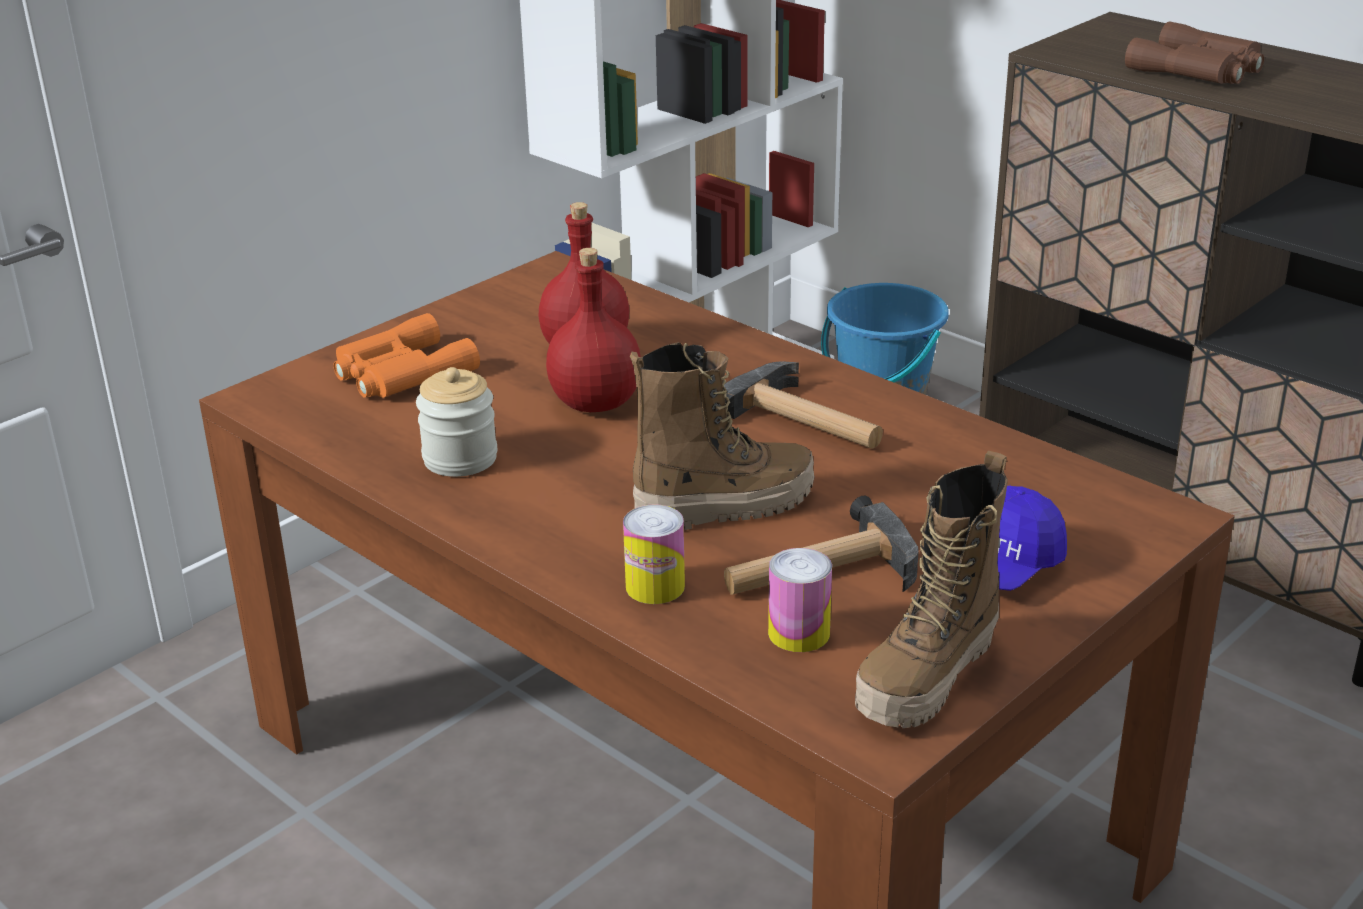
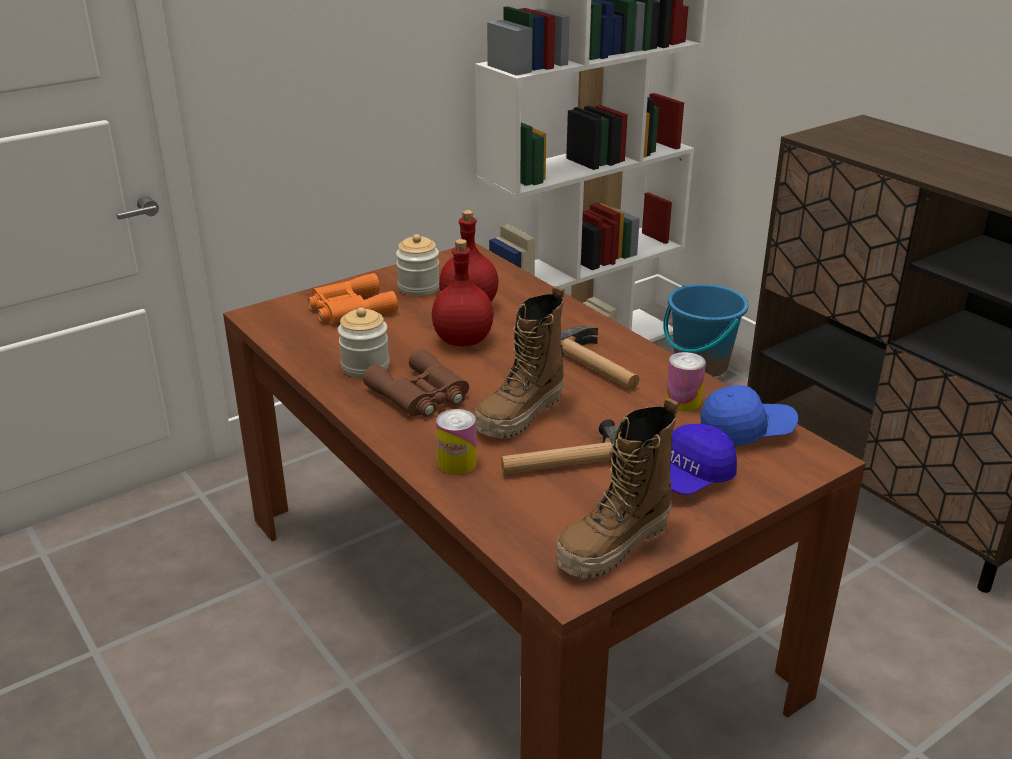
camera: 10 degrees right, 0 degrees up
(497, 329) = (419, 287): none -> jar
(724, 505) = (521, 415): boot -> boot turned 135 degrees clockwise
(799, 633) = (539, 505): can -> can (683, 402)
(1056, 492) = (745, 432): none -> blue cap
(1199, 70) = (908, 157): brown binoculars -> brown binoculars (420, 395)

